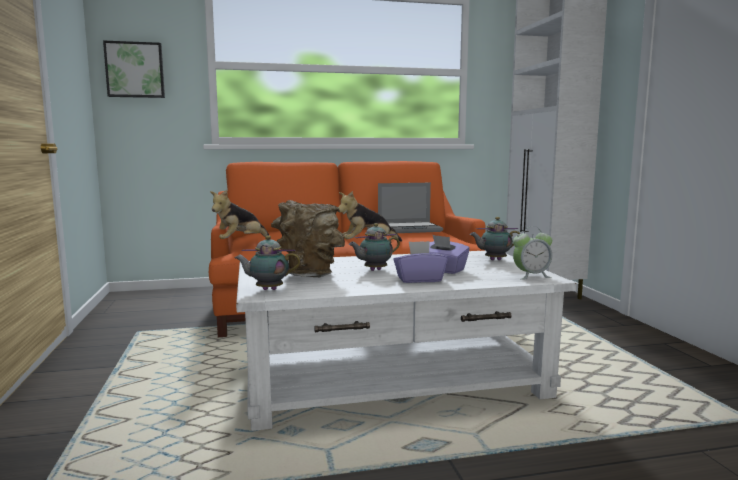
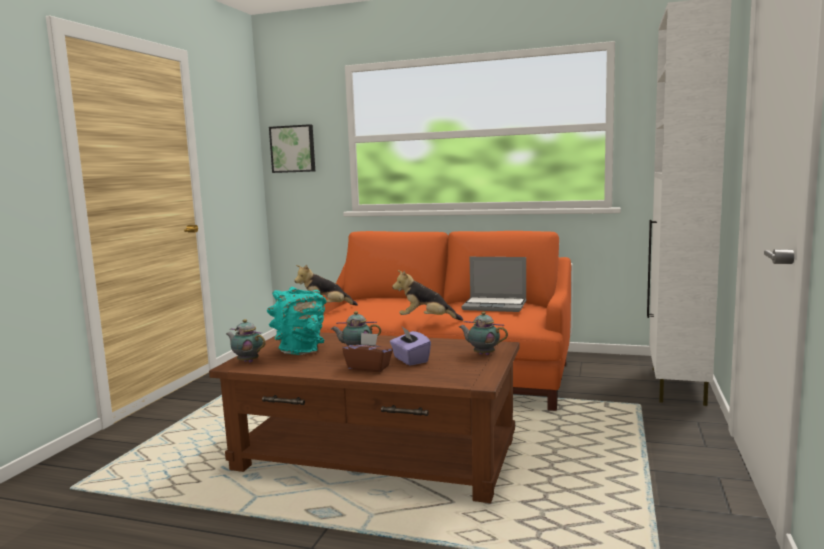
camera: 30 degrees right, 0 degrees up
(308, 274) = (301, 350): brown vase -> turquoise vase
(394, 381) = (377, 455): white coffee table -> brown coffee table
(419, 279) = (369, 367): purple tissue box -> brown tissue box
(531, 276) = (470, 378): alarm clock -> none

